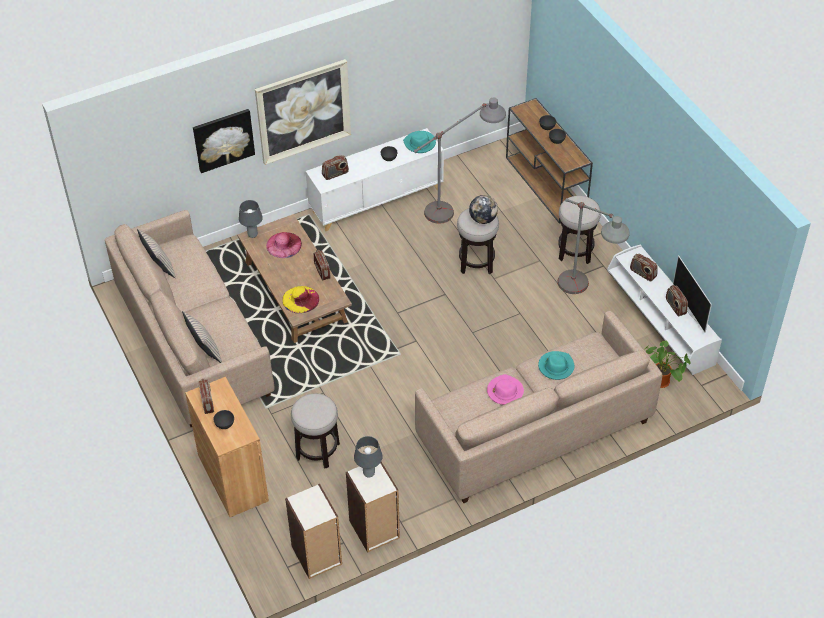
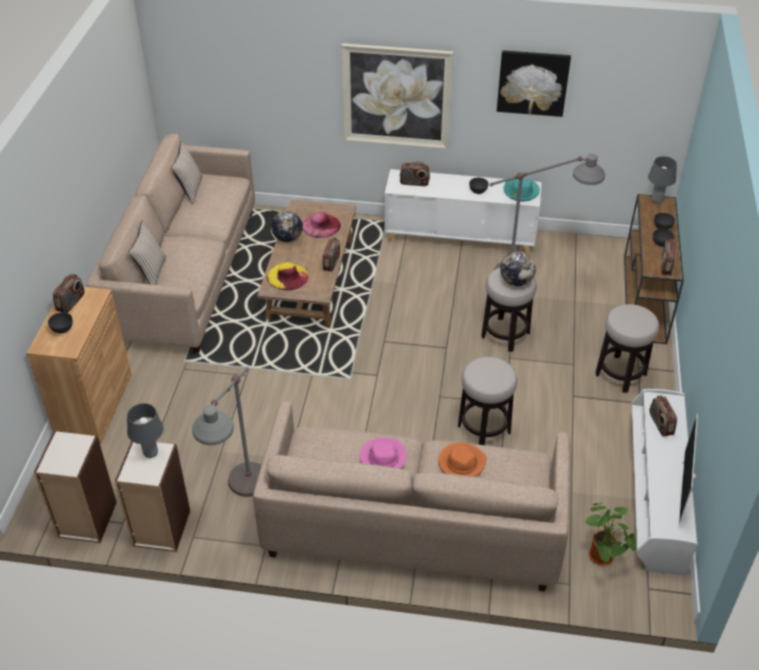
camera: 35 degrees right, 5 degrees down
(223, 139) = (302, 90): picture -> picture (532, 82)
(253, 235) = (303, 205): grey table lamp -> grey table lamp (657, 200)
(269, 268) = (287, 238): none -> globe
(318, 451) = (188, 424): stool -> stool (484, 428)
(556, 366) = (461, 463): turquoise hat -> orange hat
(584, 297) = (591, 423): grey floor lamp -> grey floor lamp (242, 503)
(675, 307) = (669, 478): radio -> radio (666, 266)

